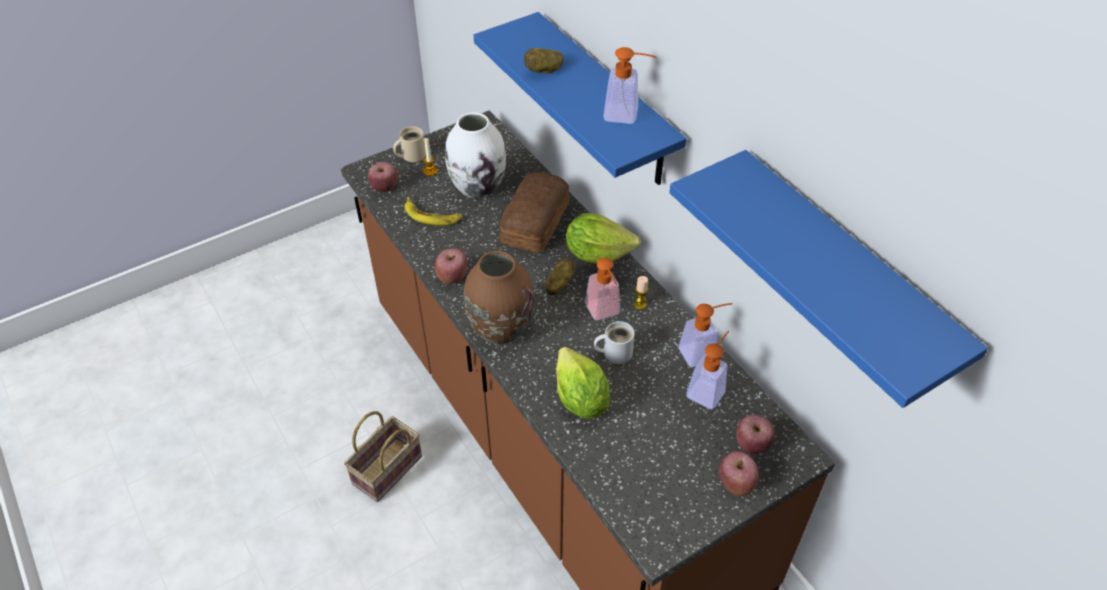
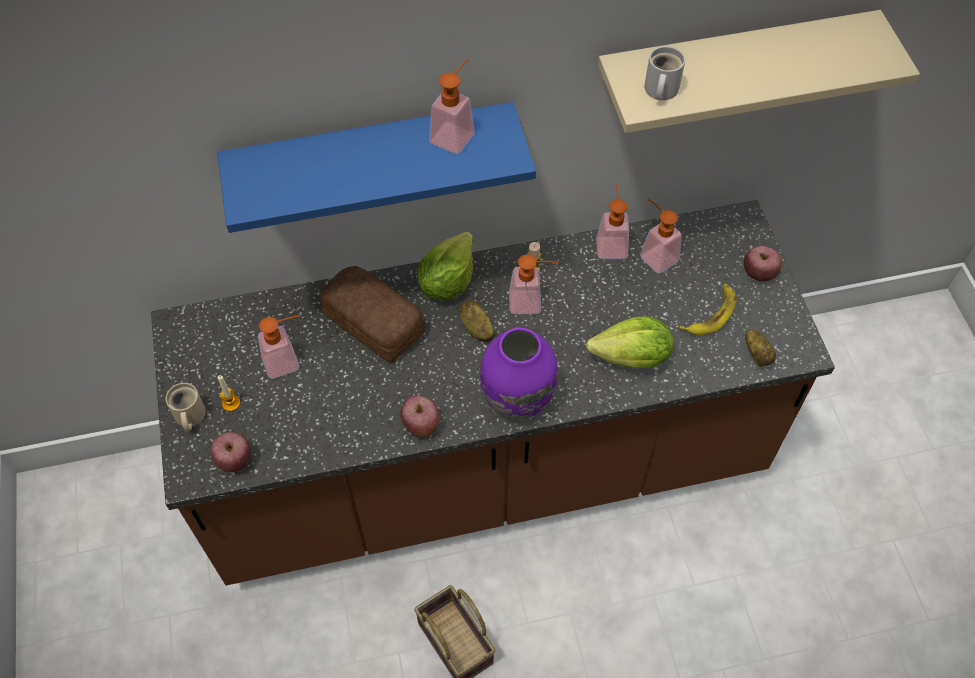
camera: 70 degrees left, 10 degrees up
(432, 216) = (312, 421): banana -> banana (711, 314)
(478, 187) = (288, 361): white vase -> soap dispenser
(500, 329) = (516, 400): brown vase -> purple vase
(544, 70) = (340, 179): potato -> potato (757, 354)
(614, 352) = (584, 311): white mug -> white mug (659, 90)
(752, 444) = (723, 247): apple -> none
(843, 273) = (733, 65): blue shelf -> beige shelf

